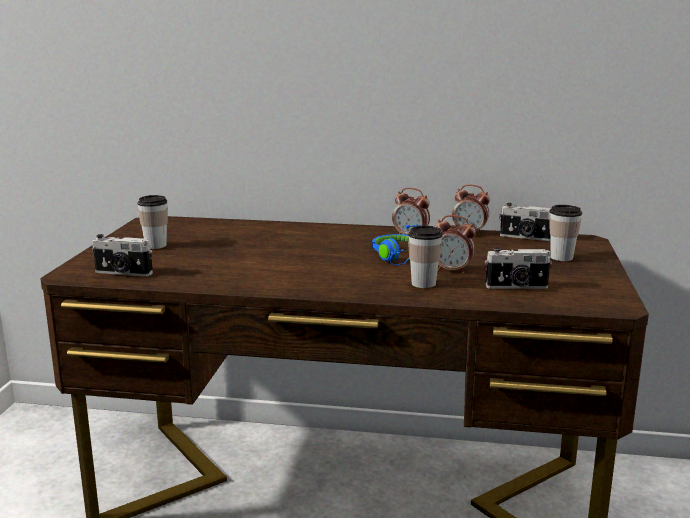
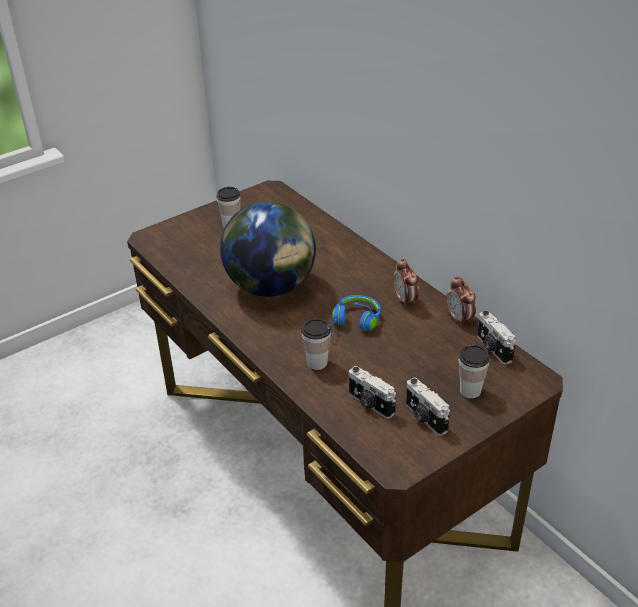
camera: 45 degrees right, 20 degrees up
(123, 273) = (174, 250): camera -> camera (424, 418)
(281, 262) = (271, 287): none -> globe
(452, 270) = (361, 359): alarm clock -> none

